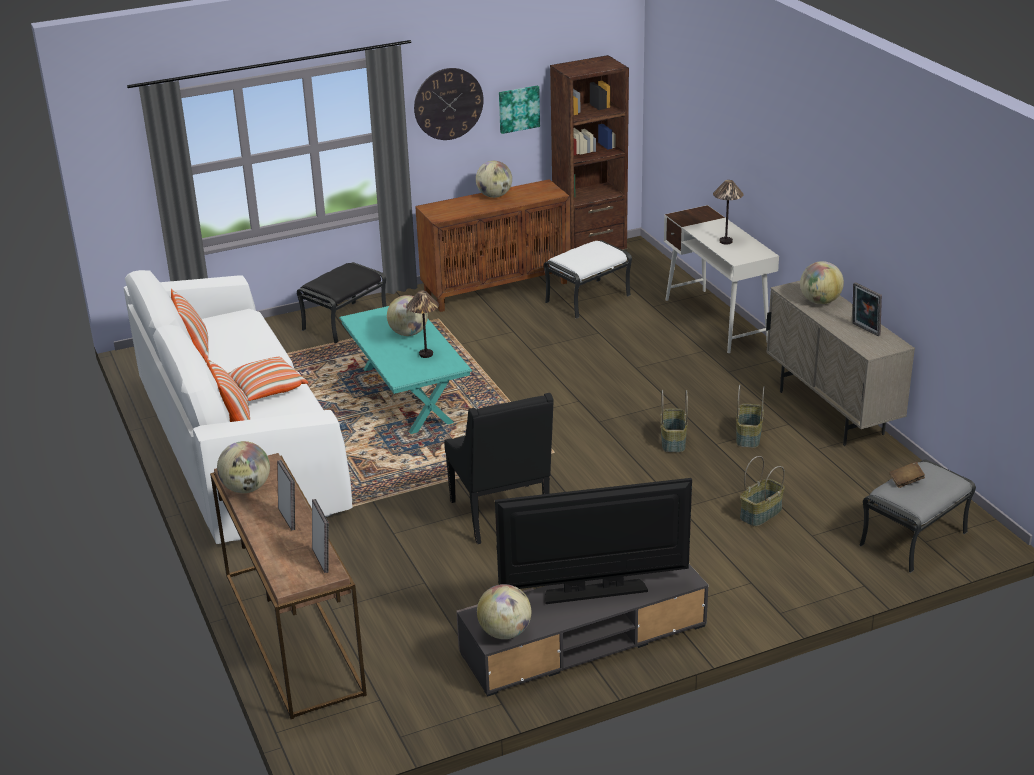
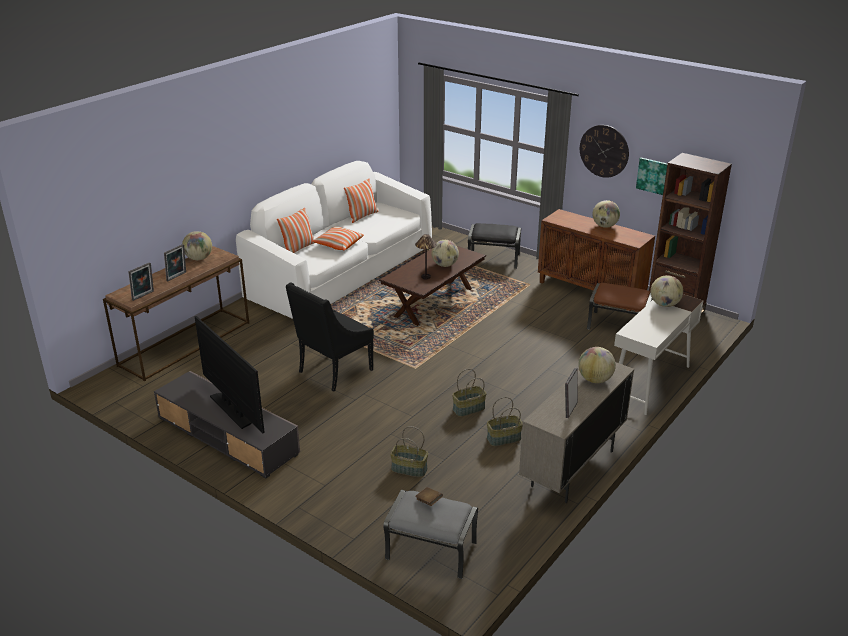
camera: 60 degrees right, 0 degrees up
(407, 395) = (433, 302): turquoise coffee table -> brown coffee table
(505, 632) = (176, 391): globe -> globe (664, 304)
(587, 298) = (618, 325): white ottoman -> brown ottoman
(725, 241) = (651, 321): table lamp -> none

